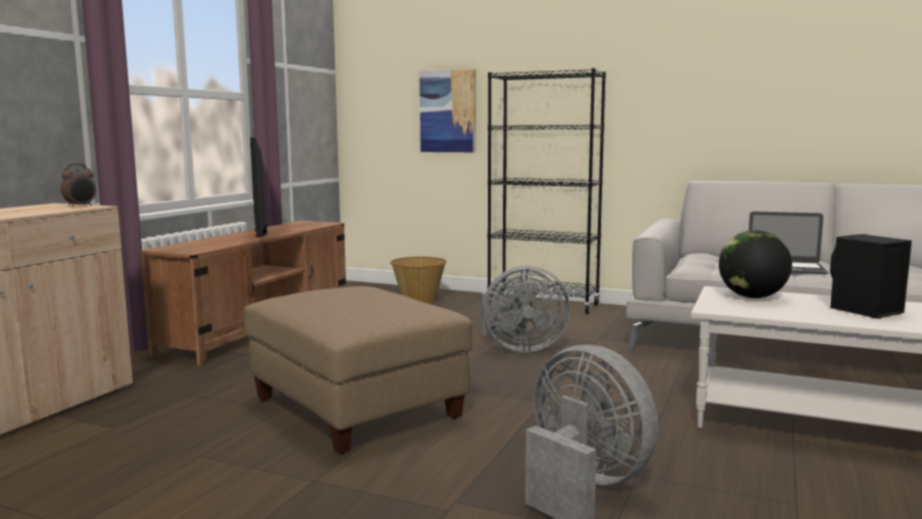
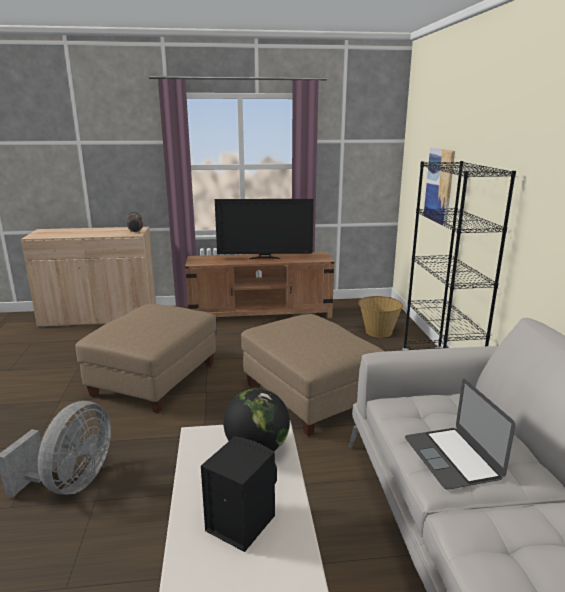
camera: 60 degrees right, 10 degrees up
(260, 233) = (265, 258): television -> television turned 135 degrees counterclockwise
(520, 348) = (310, 397): grey fan -> beige ottoman

